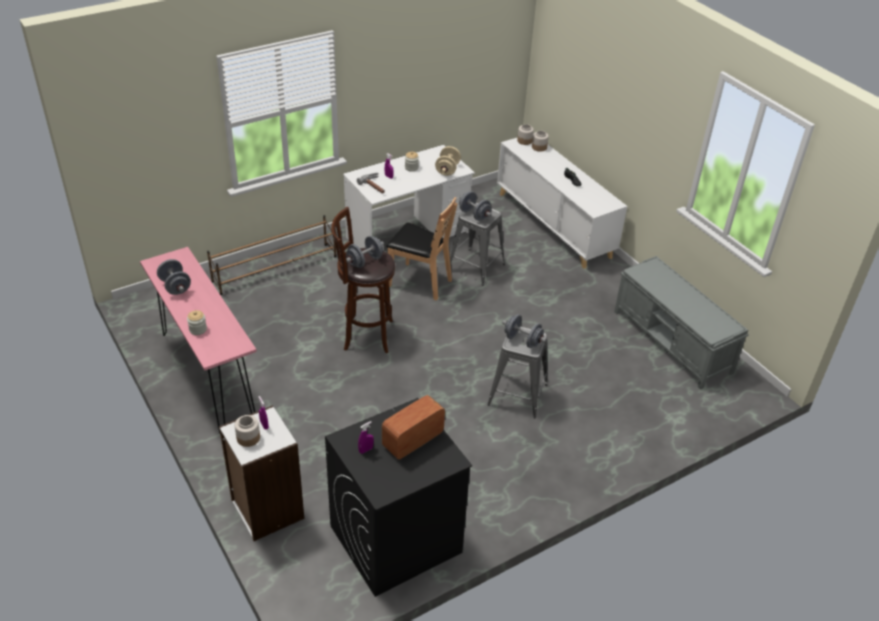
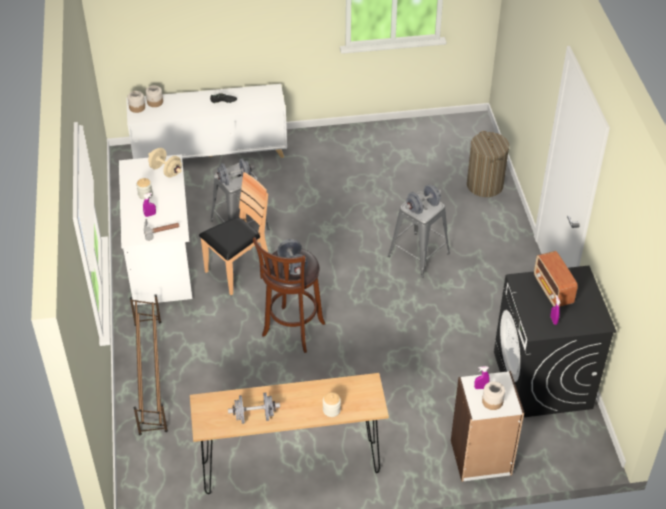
camera: 65 degrees left, 5 degrees up
(208, 377) = (291, 467): pink console table -> brown console table
(660, 422) = (485, 185): none -> laundry basket
(672, 342) = (402, 143): grey bench -> none

